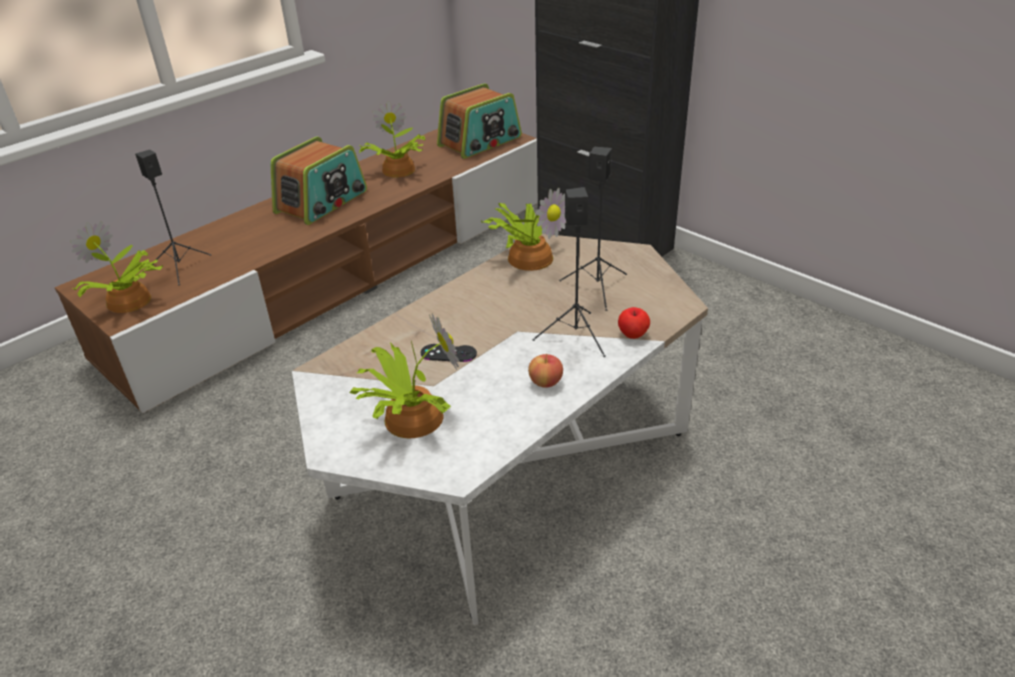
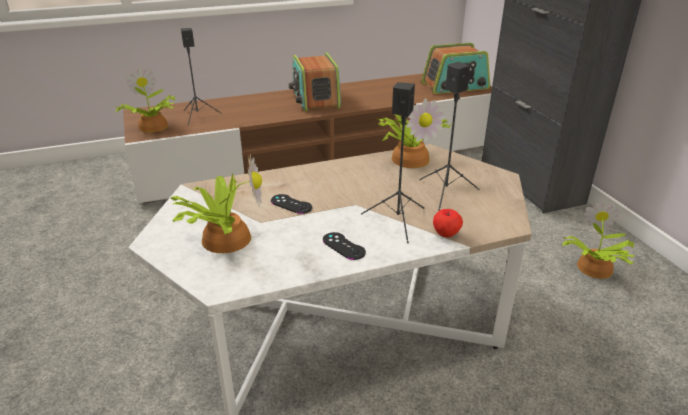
camera: 25 degrees right, 5 degrees down
(322, 202) = (315, 99): radio -> radio turned 105 degrees clockwise
(397, 171) = (381, 91): potted plant -> potted plant (593, 268)
(545, 382) = (343, 246): apple -> black game controller

